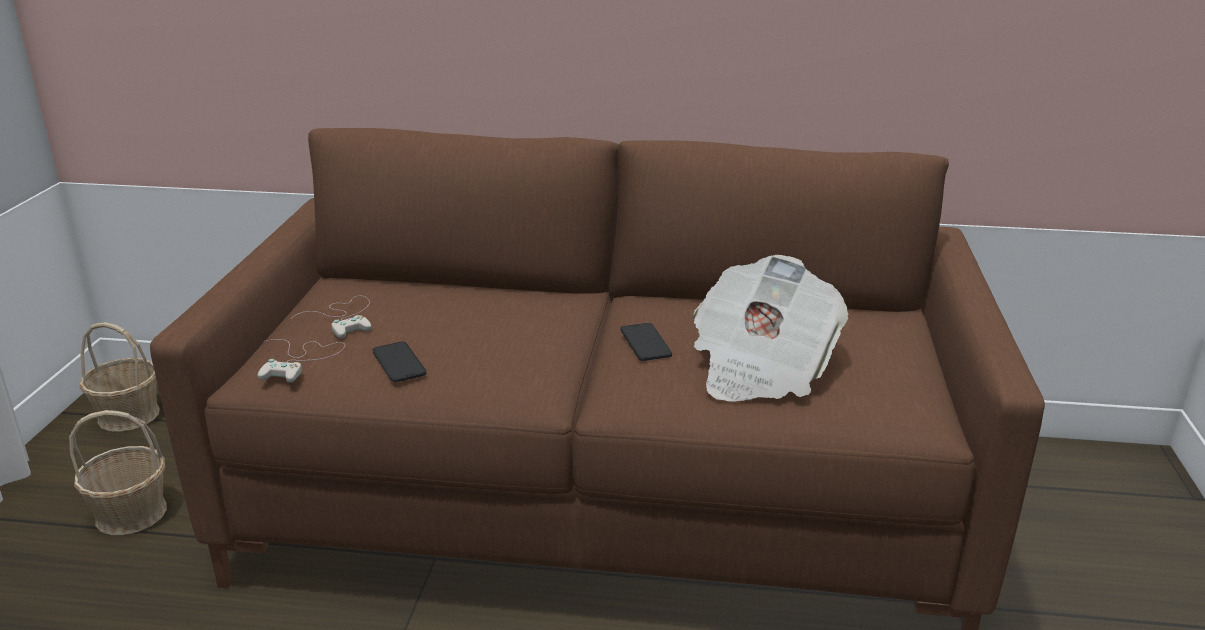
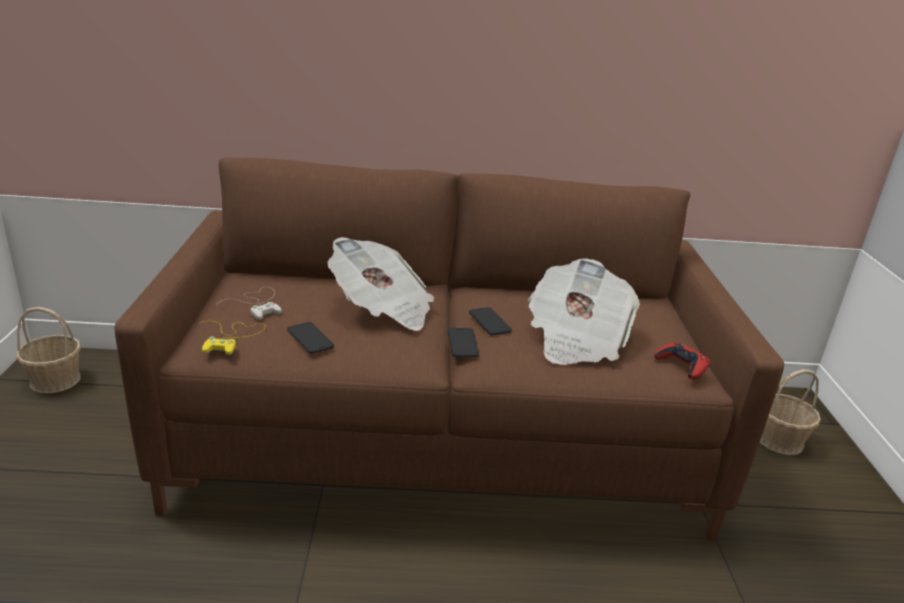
camera: 10 degrees left, 0 degrees up
(131, 514) = (72, 459): basket -> basket (779, 440)
(301, 360) = (232, 337): white game controller -> yellow game controller
(505, 325) = (382, 309): none -> newspaper
(600, 371) = (462, 343): none -> phone
(904, 405) = (682, 365): none -> red game controller

